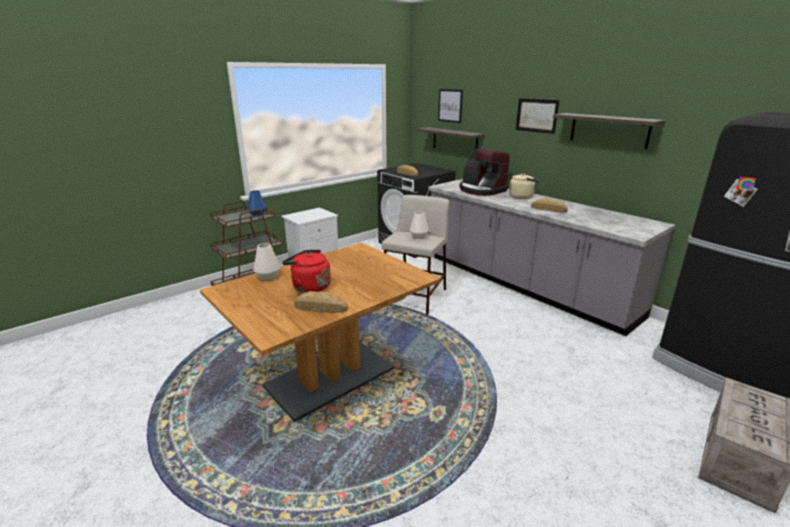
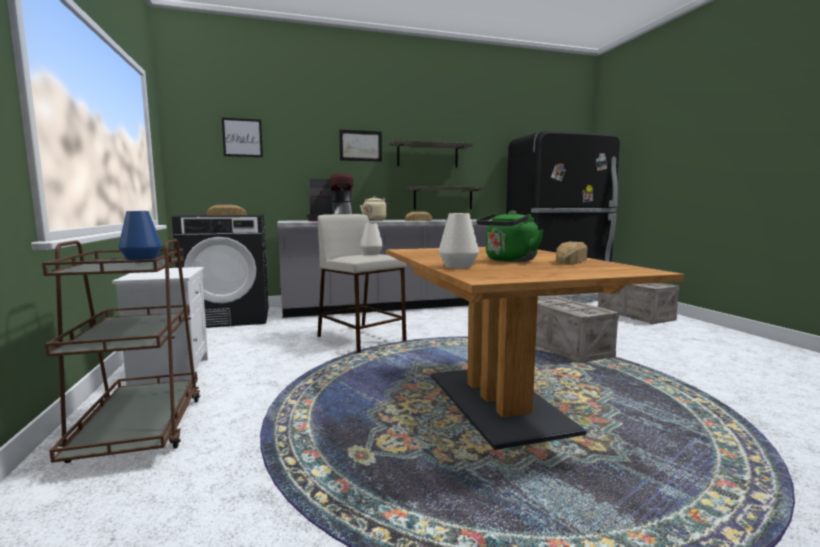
camera: 65 degrees left, 15 degrees down
(309, 287) = (509, 260): red kettle -> green kettle
(455, 140) = (255, 178): shelf -> shelf (443, 198)
(490, 398) = (564, 347): none -> crate

